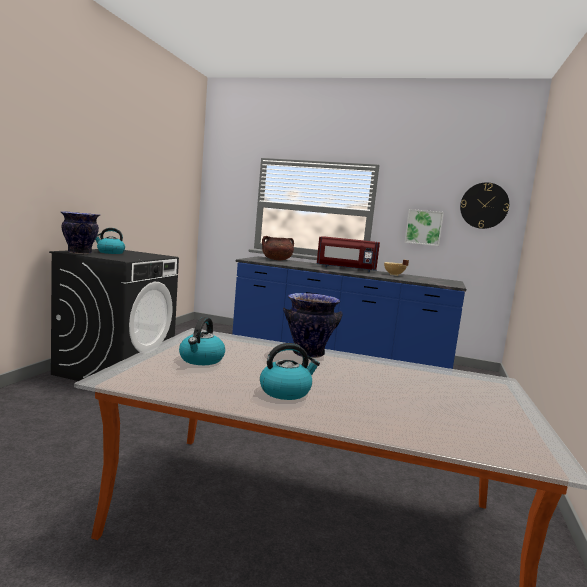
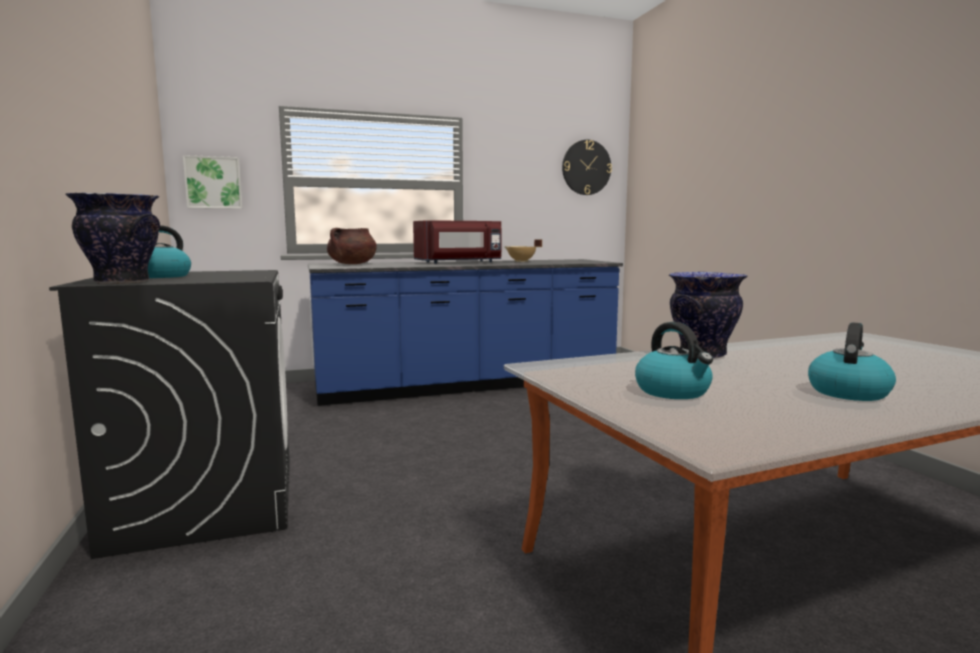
camera: 35 degrees left, 0 degrees up
(423, 227) = (525, 199): picture -> picture (213, 182)

